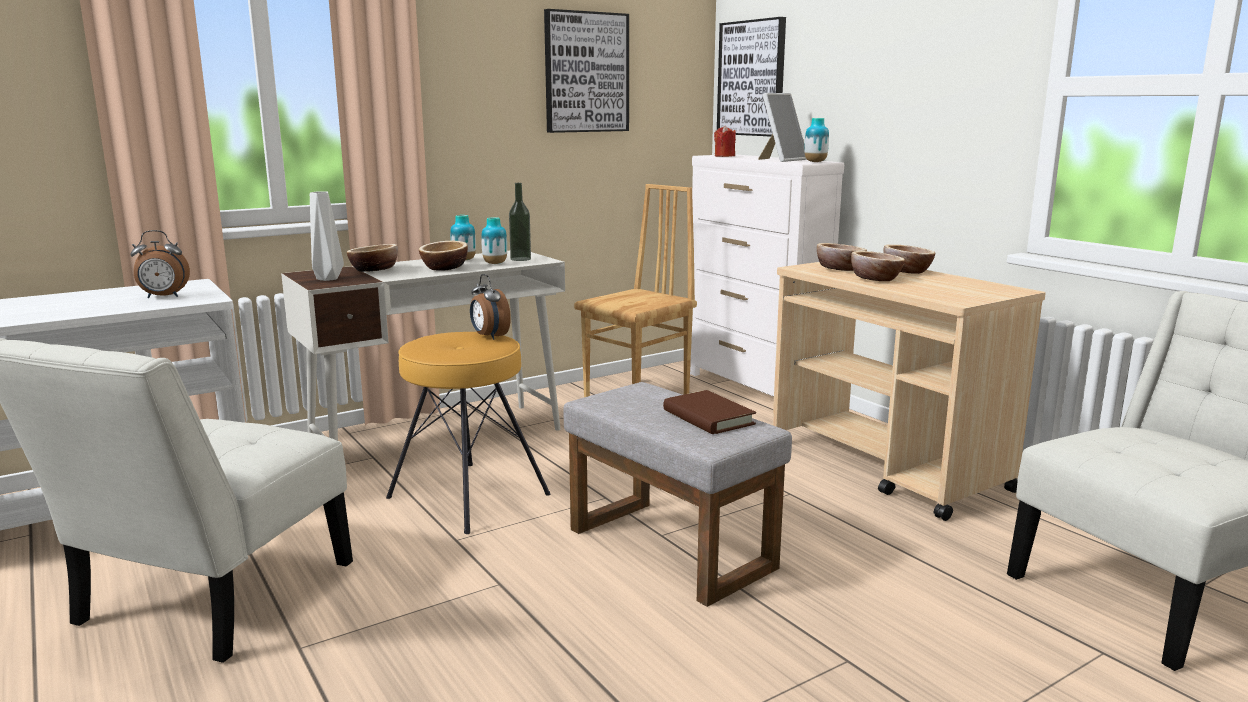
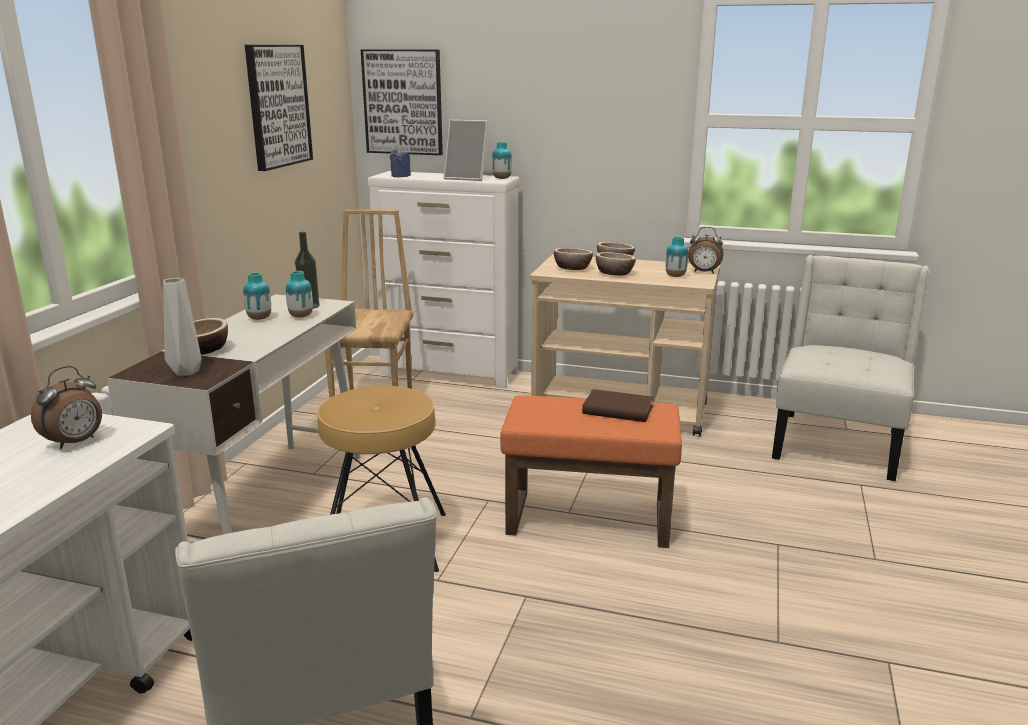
camera: 40 degrees left, 5 degrees up
(444, 268) = (268, 332): bowl -> none
(489, 336) = (386, 390): alarm clock -> alarm clock (703, 272)
(673, 548) = (590, 518): grey ottoman -> orange ottoman
(724, 156) = (400, 176): red candle -> blue candle
(781, 160) = (467, 178): picture frame -> picture frame turned 105 degrees clockwise
(946, 291) = (675, 276): none -> vase

